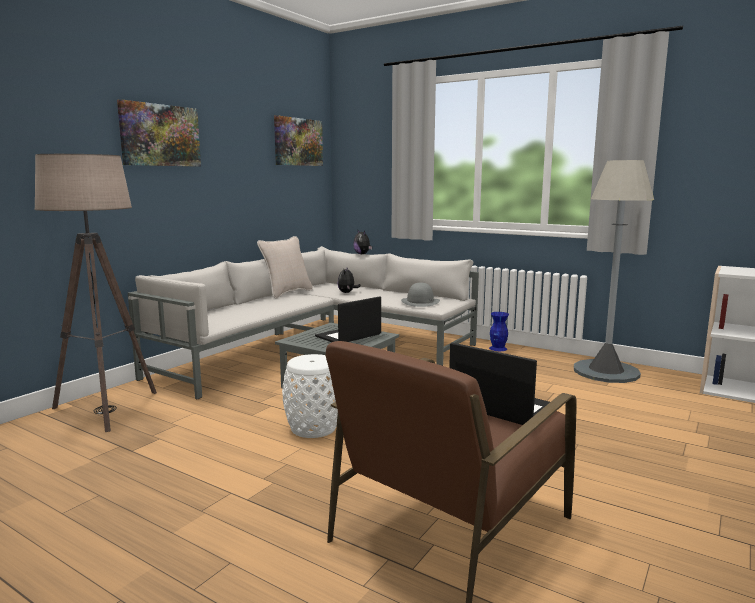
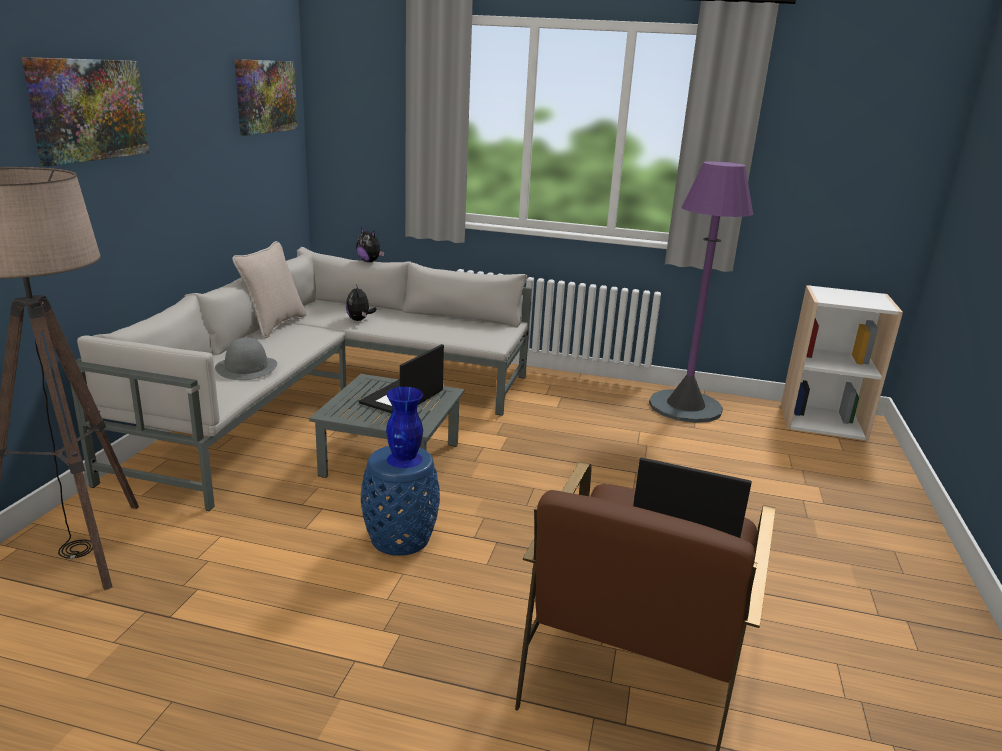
camera: 20 degrees left, 10 degrees up
(313, 428) = (400, 538): white stool -> blue stool
(420, 302) = (468, 334): grey hat -> grey hat (246, 368)
(498, 348) = (553, 381): blue vase -> blue vase (404, 459)
(605, 372) = (685, 407): grey floor lamp -> purple floor lamp

